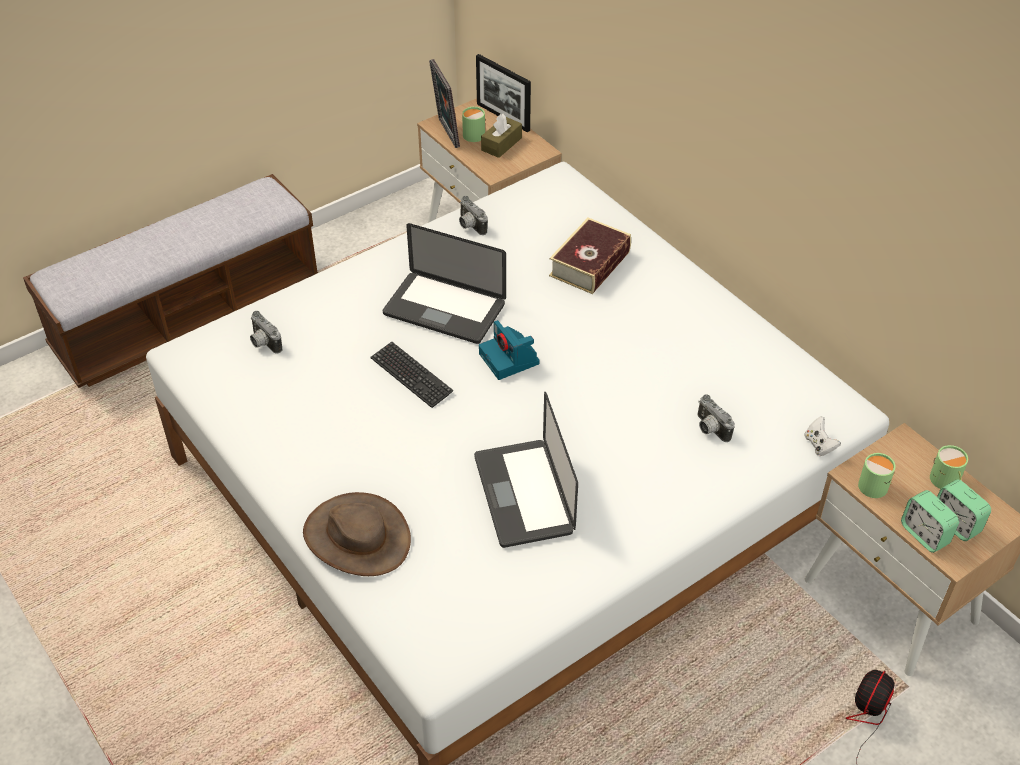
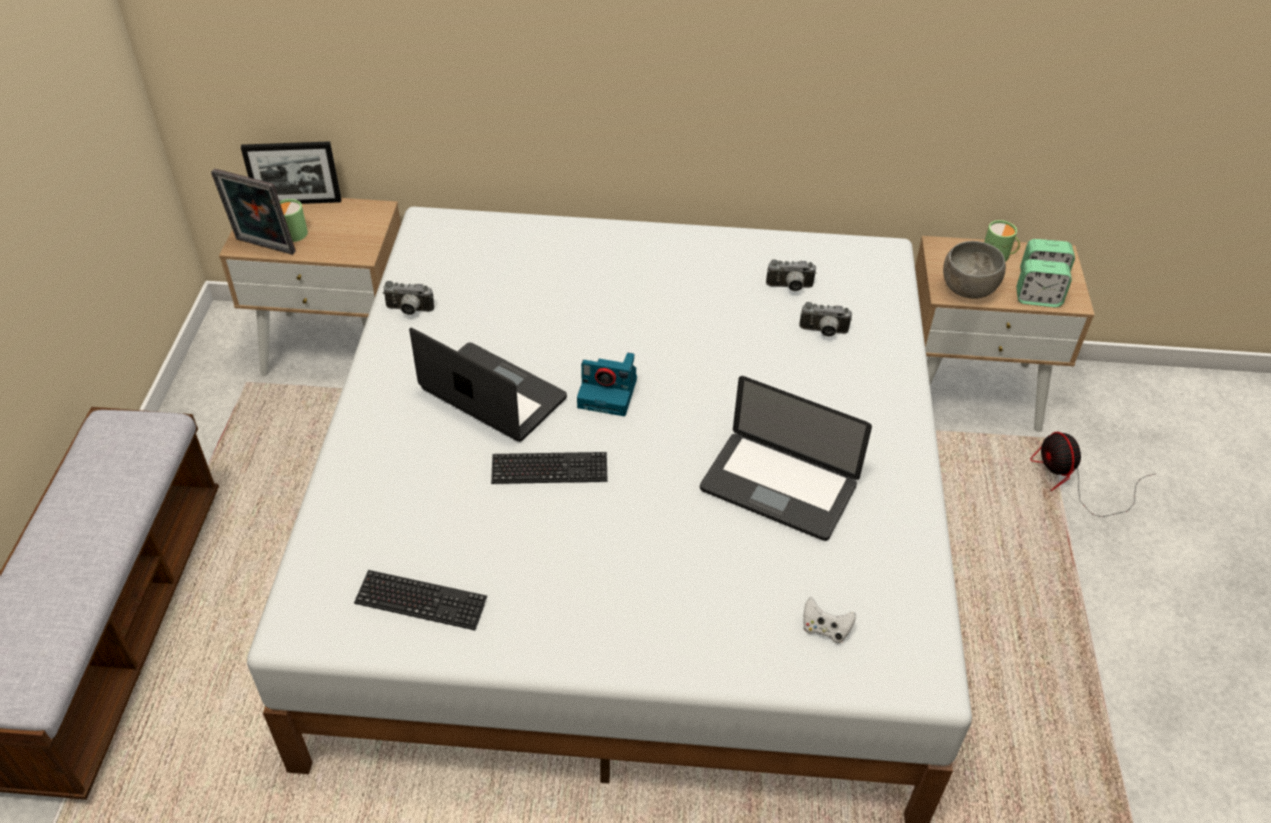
camera: 50 degrees left, 0 degrees up
(251, 390) = (421, 602): none -> keyboard
(263, 343) = (367, 552): camera -> camera (790, 288)
(357, 537) = (710, 638): brown hat -> none
(444, 309) = (493, 394): laptop -> laptop turned 120 degrees counterclockwise
(501, 144) = (332, 225): brown tissue box -> none
(590, 264) = (557, 273): book -> none
(819, 445) = (901, 288): white game controller -> white game controller (825, 629)
(875, 484) = (967, 289): green mug -> grey bowl

